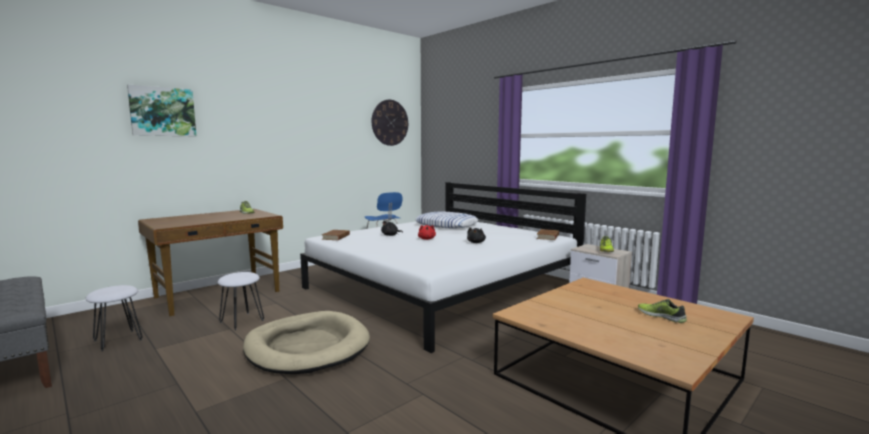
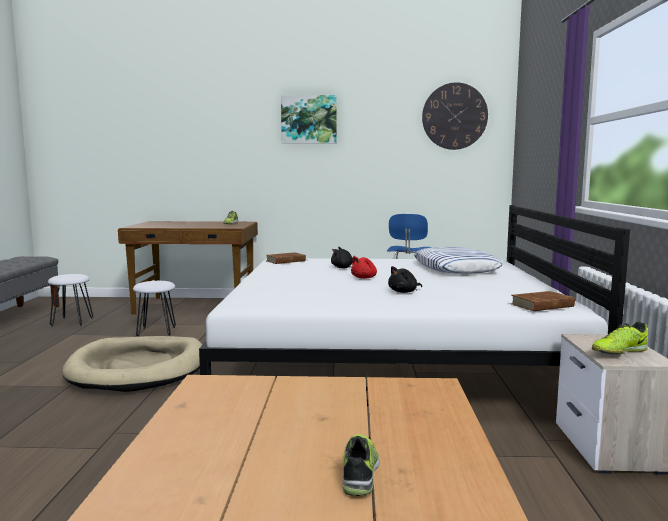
camera: 45 degrees right, 0 degrees up
(162, 112) = (172, 117): picture -> picture (309, 119)

